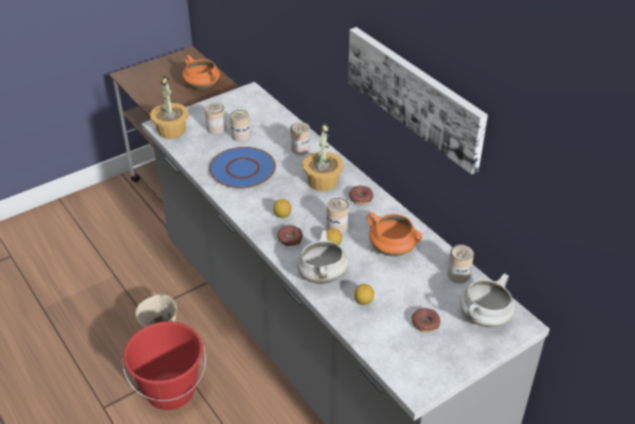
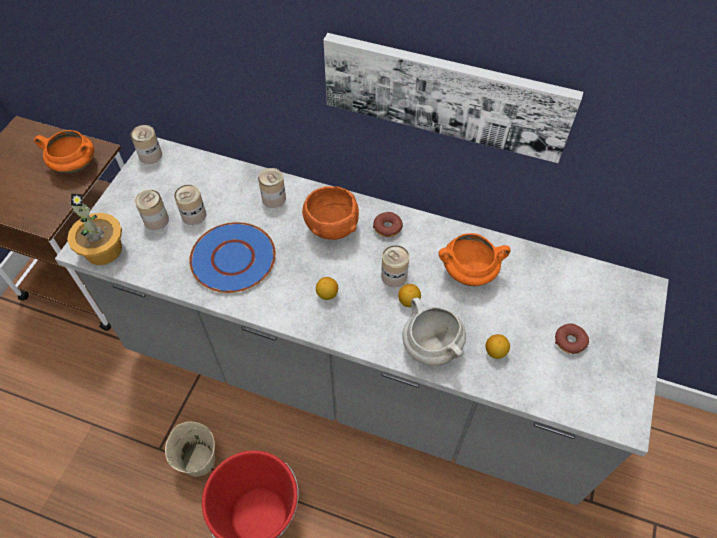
camera: 35 degrees left, 15 degrees up
(290, 239) = (360, 320): donut -> none
(322, 181) = (332, 228): potted plant -> orange bowl
(458, 274) = (549, 266): can -> can (150, 155)
(484, 318) = (611, 302): white cooking pot -> none

